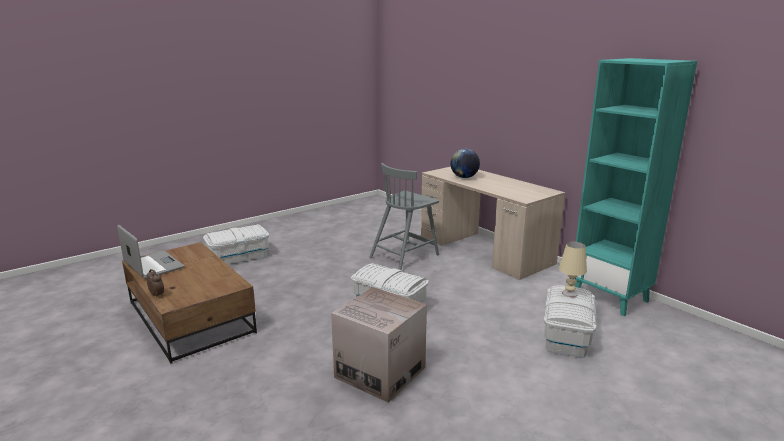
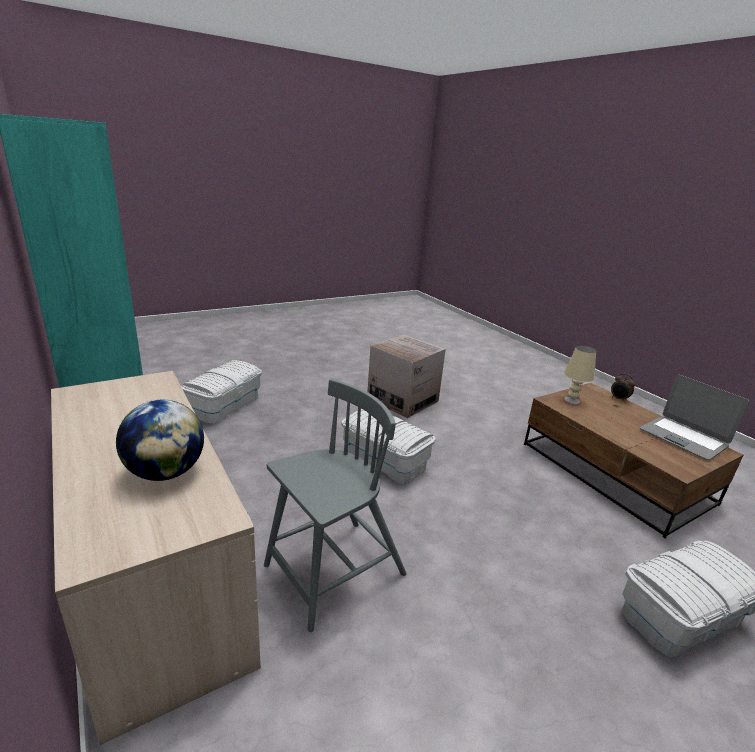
camera: 175 degrees left, 5 degrees up
(569, 294) = (212, 378): beige table lamp -> beige table lamp (572, 400)

